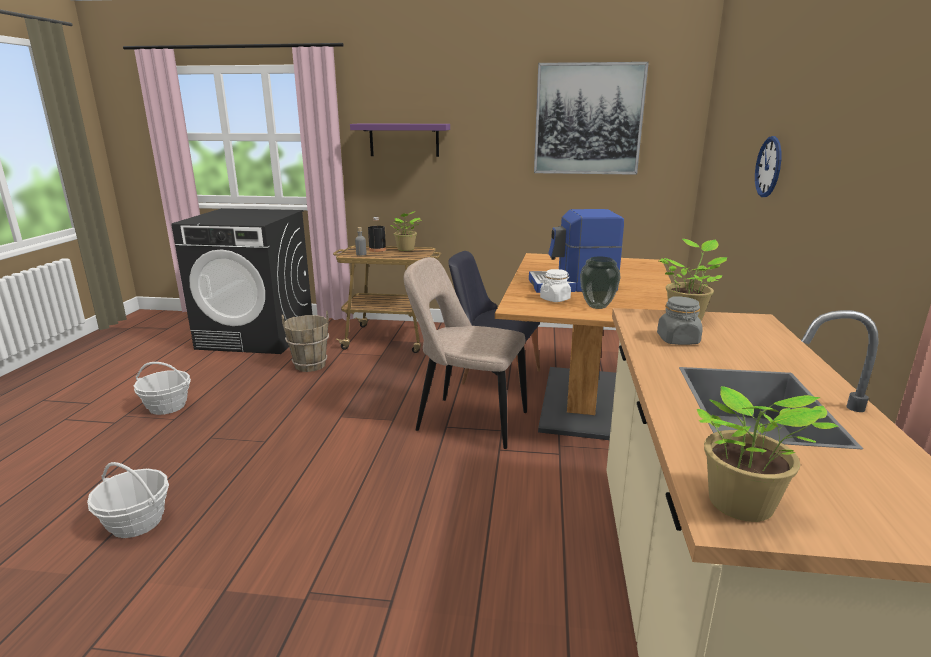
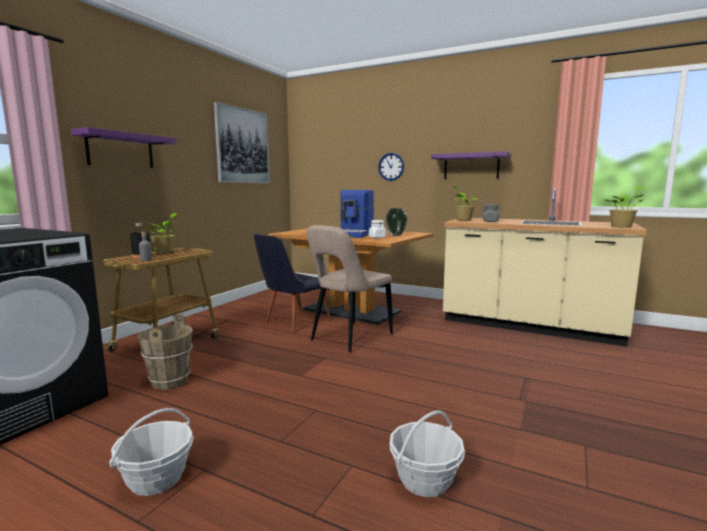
camera: 70 degrees left, 10 degrees down
(852, 192) = (471, 166): none -> purple shelf

